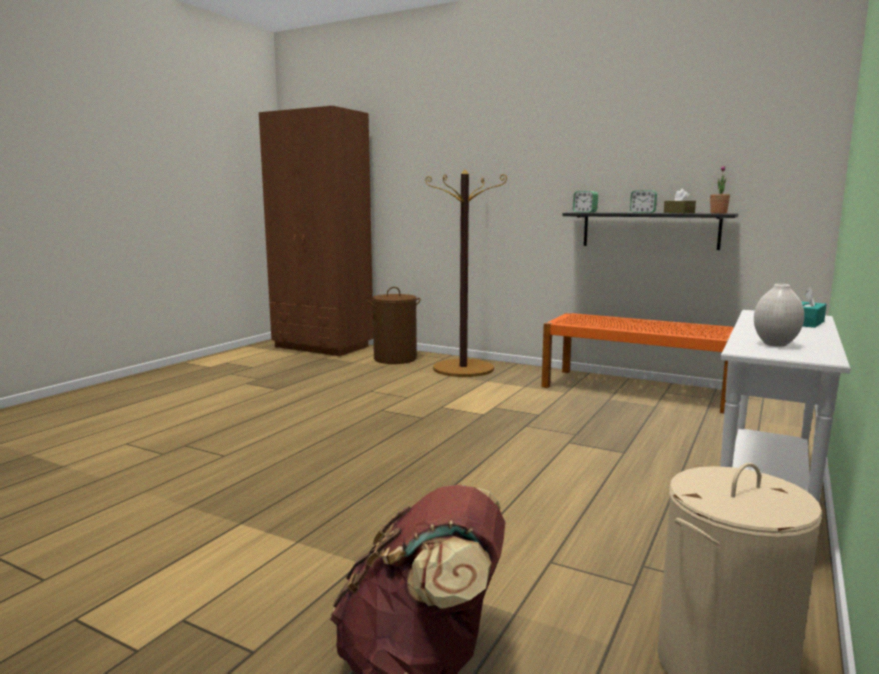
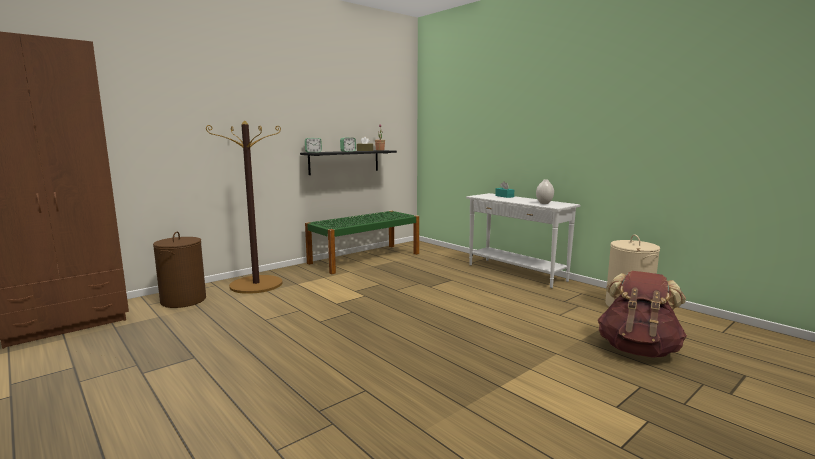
camera: 70 degrees left, 0 degrees up
(637, 389) = (364, 258): orange bench -> green bench

